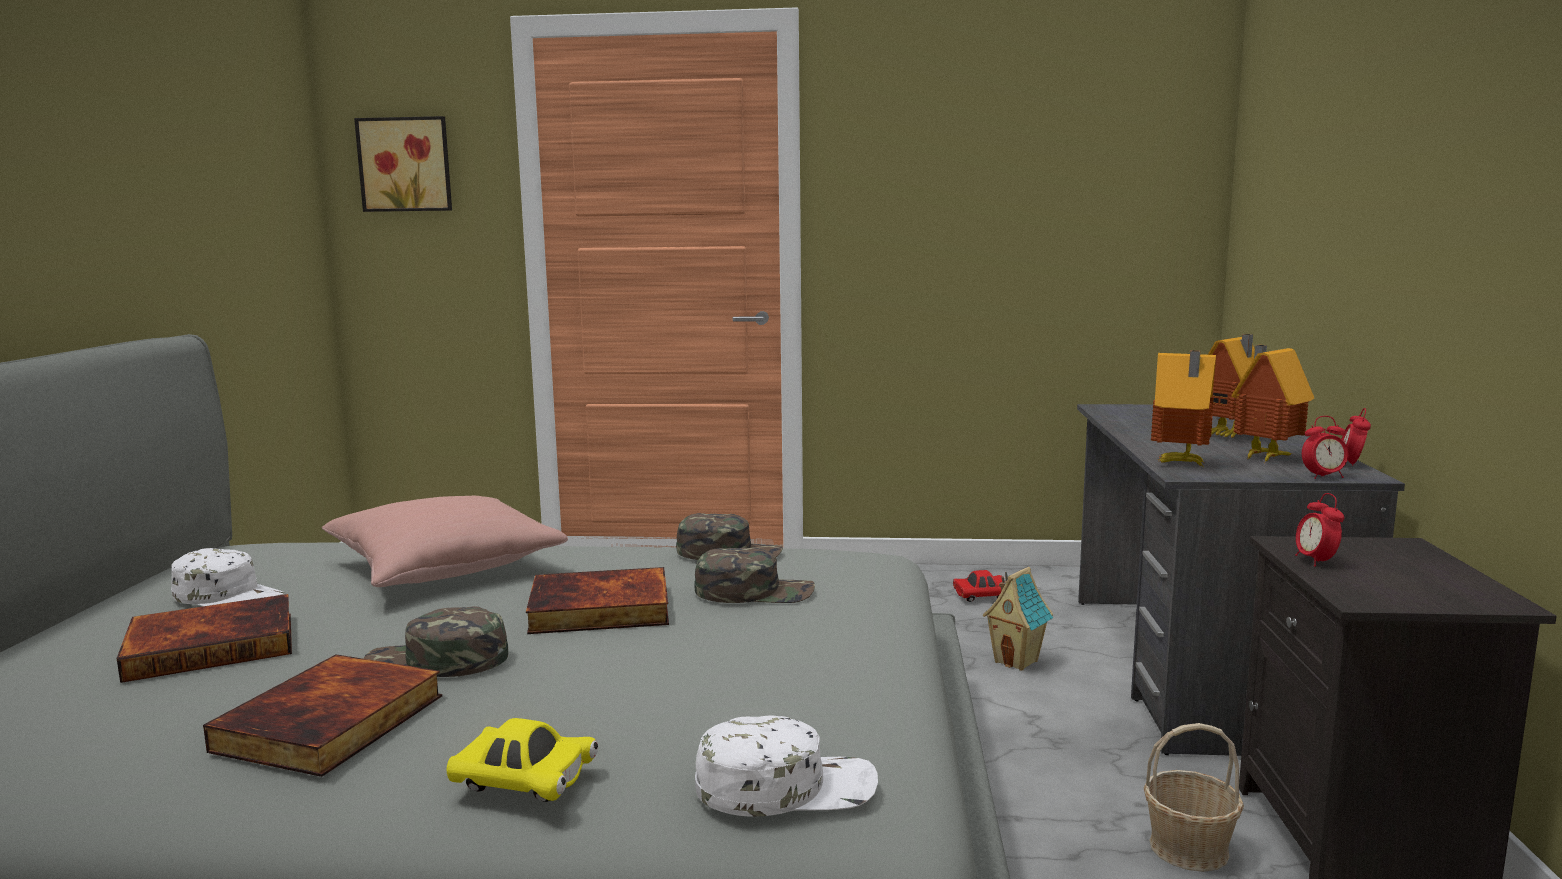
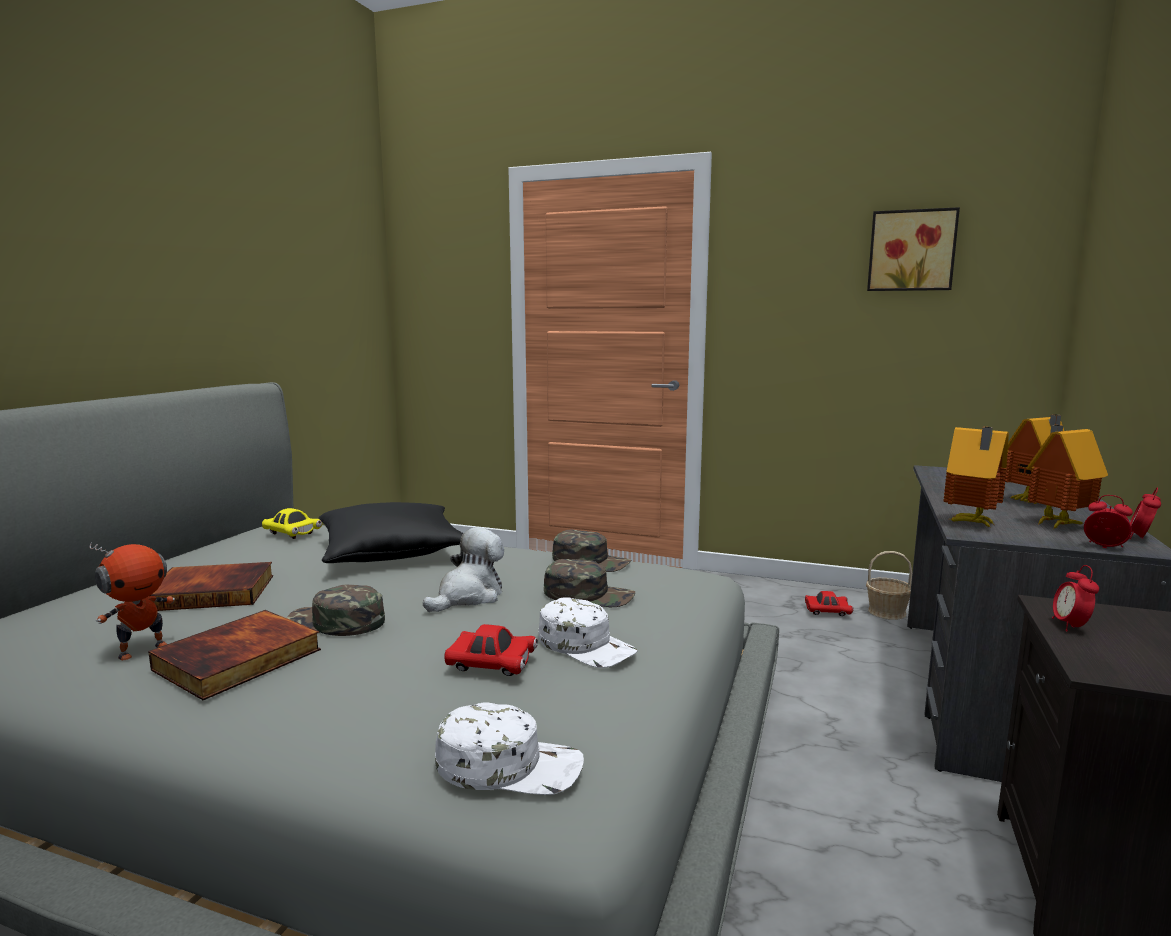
camera: 15 degrees right, 0 degrees up
(168, 730) = (142, 650): none -> toy robot
(228, 596) = (248, 558): white cap -> white cap (586, 645)
(406, 165) = (439, 272): picture -> picture (911, 251)
(445, 567) = (391, 552): pink pillow -> black pillow
(524, 784) = (326, 729): yellow toy car -> yellow toy car (292, 534)
(598, 610) = (468, 596): book -> plush toy
(689, 686) = (491, 666): none -> red toy car
(1017, 661) = (836, 669): toy house -> none
(1189, 849) = (930, 862): basket -> basket (887, 612)
(1323, 476) = (1104, 547): alarm clock -> alarm clock turned 150 degrees counterclockwise

